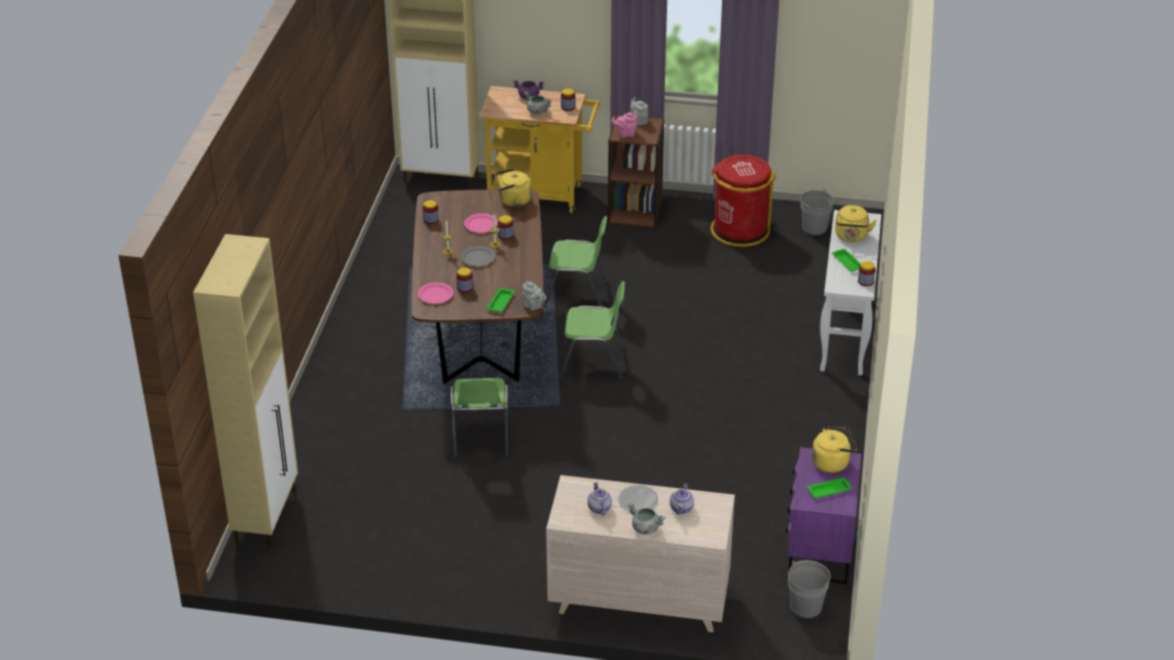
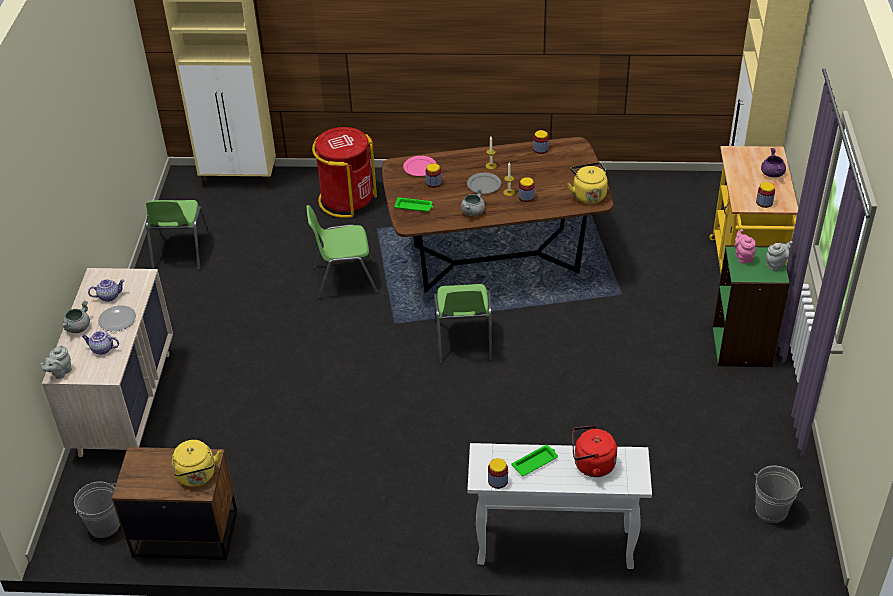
camera: 85 degrees right, 5 degrees up
(481, 225) = (540, 180): pink plate -> none
(533, 306) = (410, 227): grey teapot -> grey teapot (60, 372)
(537, 112) = (744, 182): grey cooking pot -> grey cooking pot (472, 212)
(577, 295) = (574, 318): green chair -> green chair (180, 252)
(635, 211) = (743, 347): brown bookcase -> green bookcase
(739, 230) = (738, 438): red trash can -> red trash can (346, 199)
(819, 549) = (185, 533): purple nightstand -> brown nightstand
(829, 490) = (153, 475): green tray -> none
(851, 237) = (591, 465): yellow kettle -> red kettle

